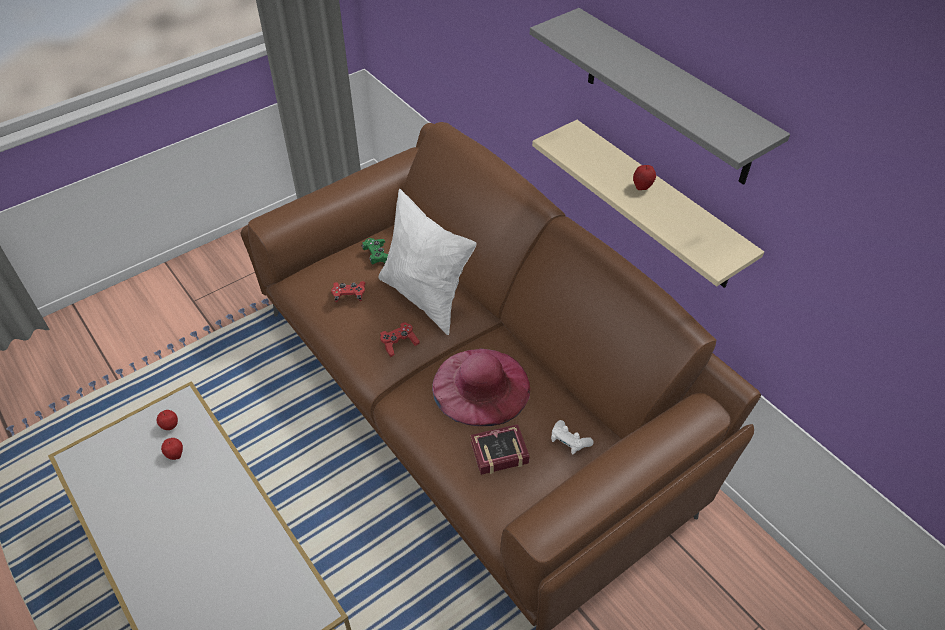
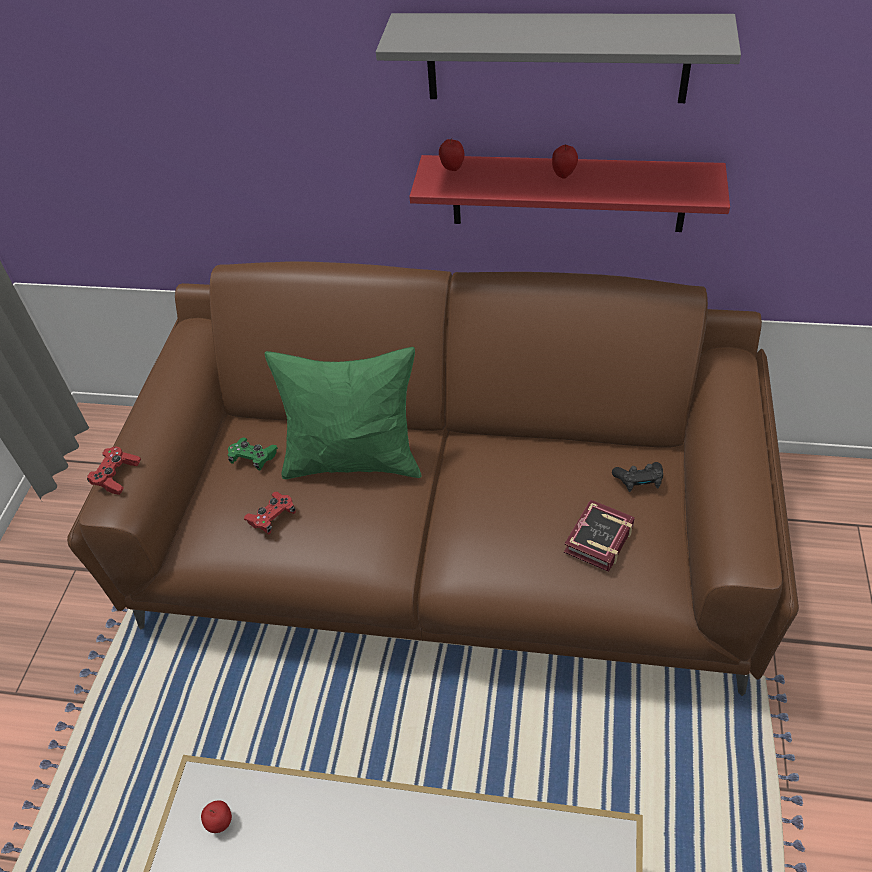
camera: 40 degrees left, 0 degrees up
(175, 455) = (266, 845): apple -> apple (452, 168)
(399, 343) = (383, 522): red game controller -> red game controller (117, 476)
(425, 297) = (354, 460): white pillow -> green pillow
(481, 386) = (509, 497): pink hat -> none
(569, 441) = (639, 481): white game controller -> black game controller
(657, 206) = (567, 193): beige shelf -> red shelf

